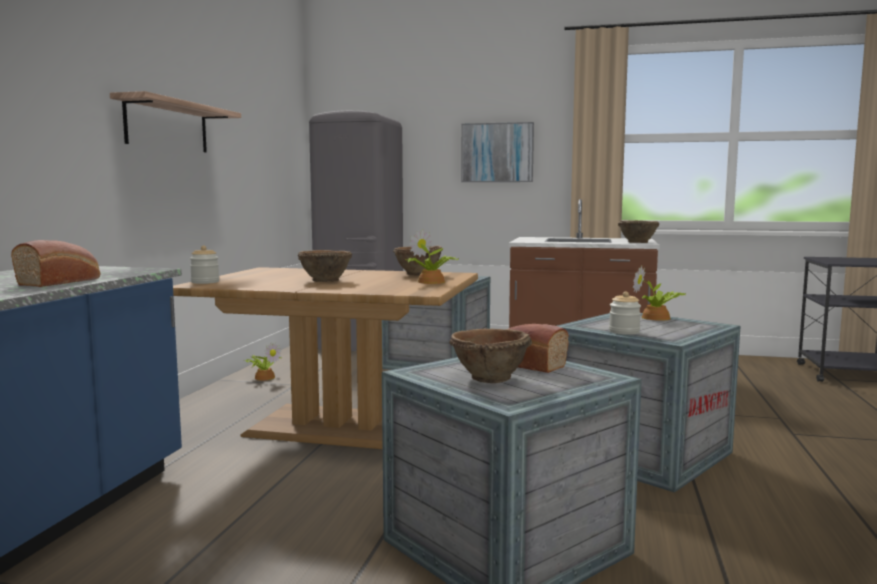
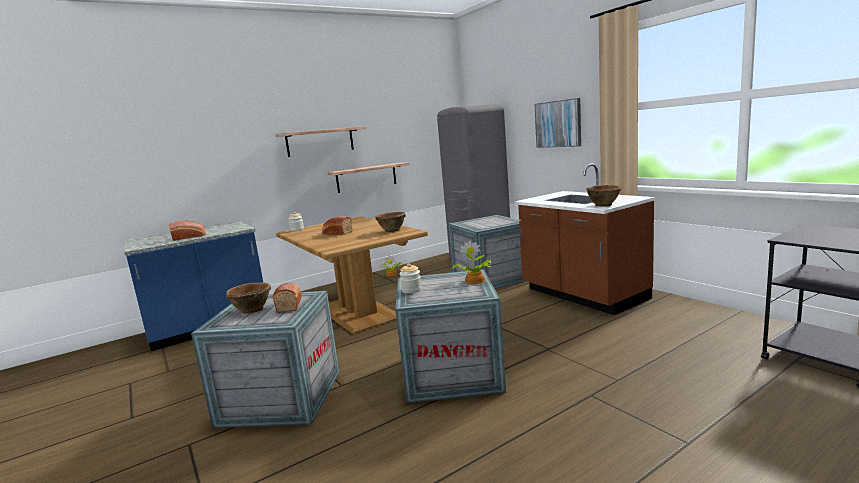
camera: 45 degrees right, 5 degrees up
(218, 206) = (366, 177): none -> shelf
(325, 280) = (336, 233): brown bowl -> bread
(431, 282) = (368, 239): potted plant -> none

